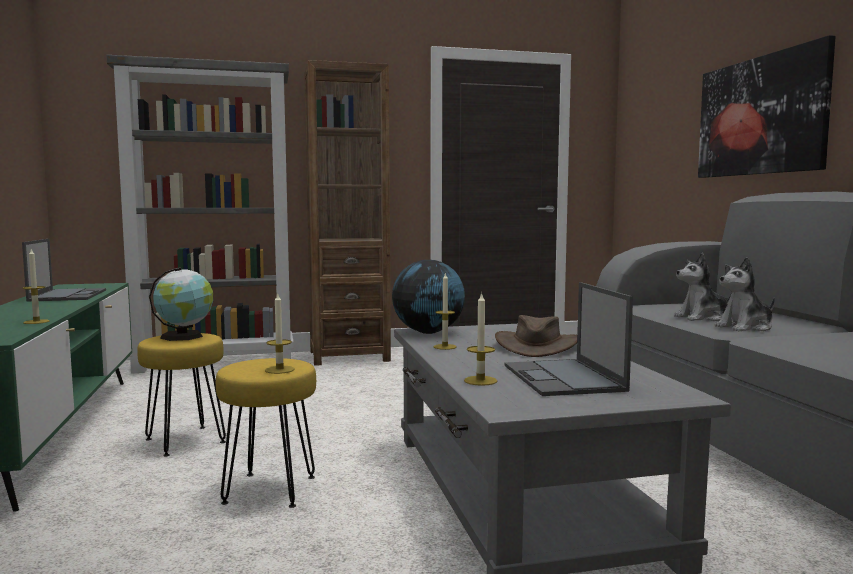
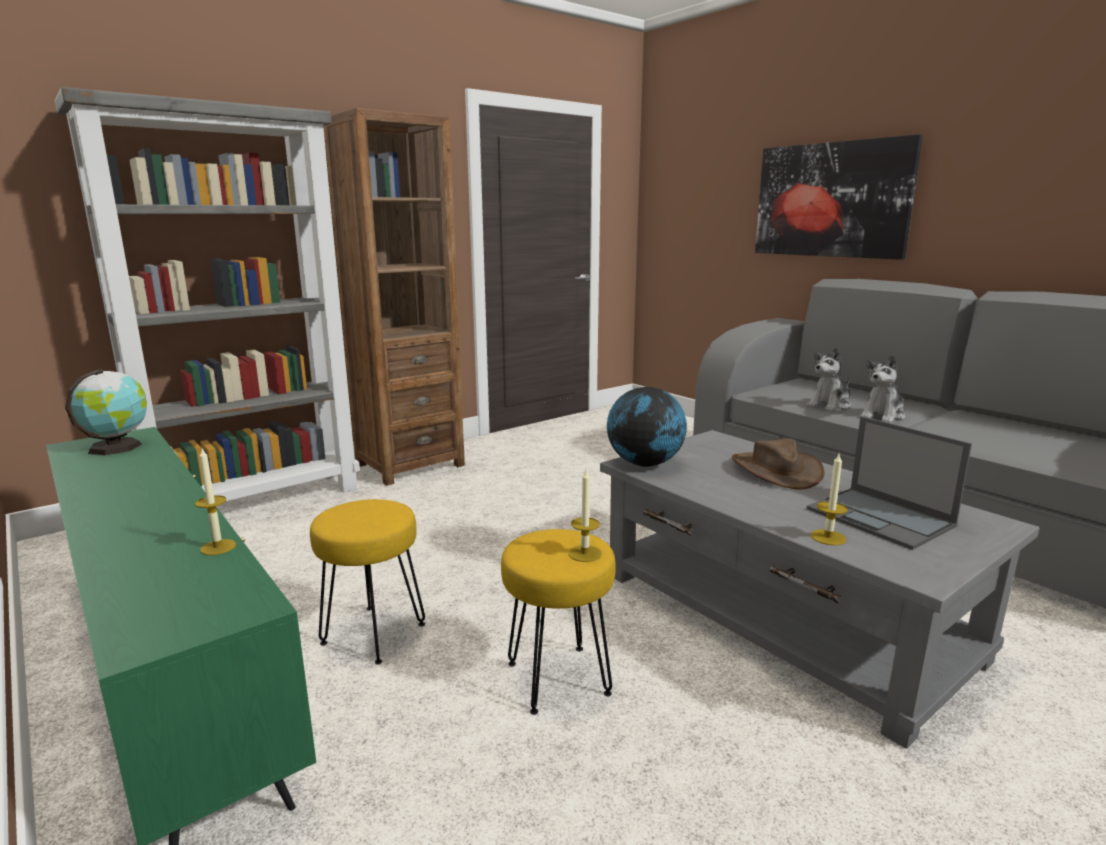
camera: 25 degrees left, 10 degrees up
(68, 295) = (128, 472): laptop -> none
(185, 336) = (363, 511): globe -> globe (118, 446)
(445, 347) = (703, 487): candle -> none

